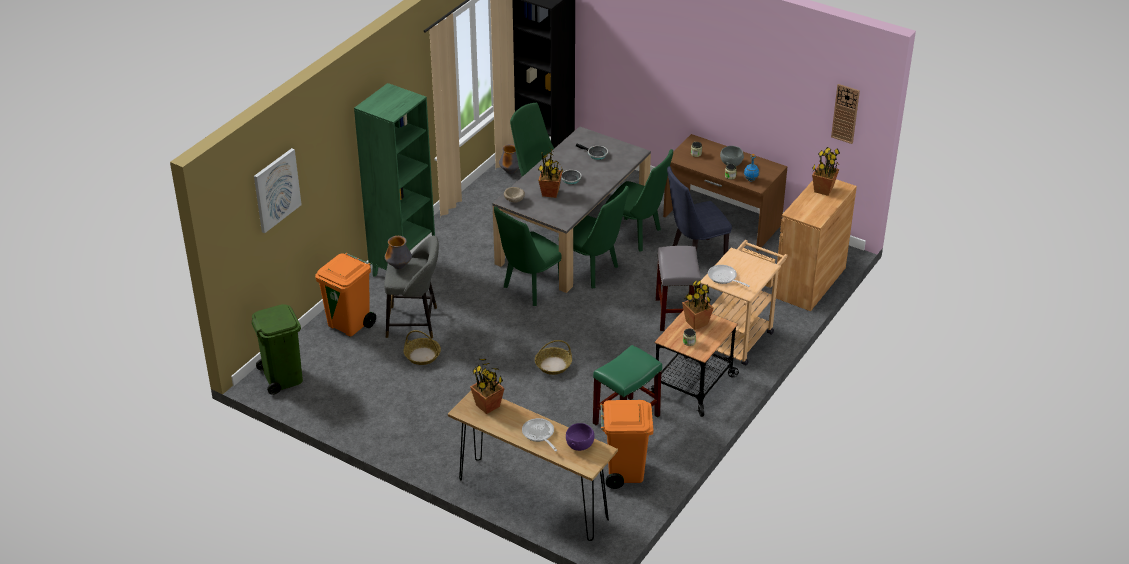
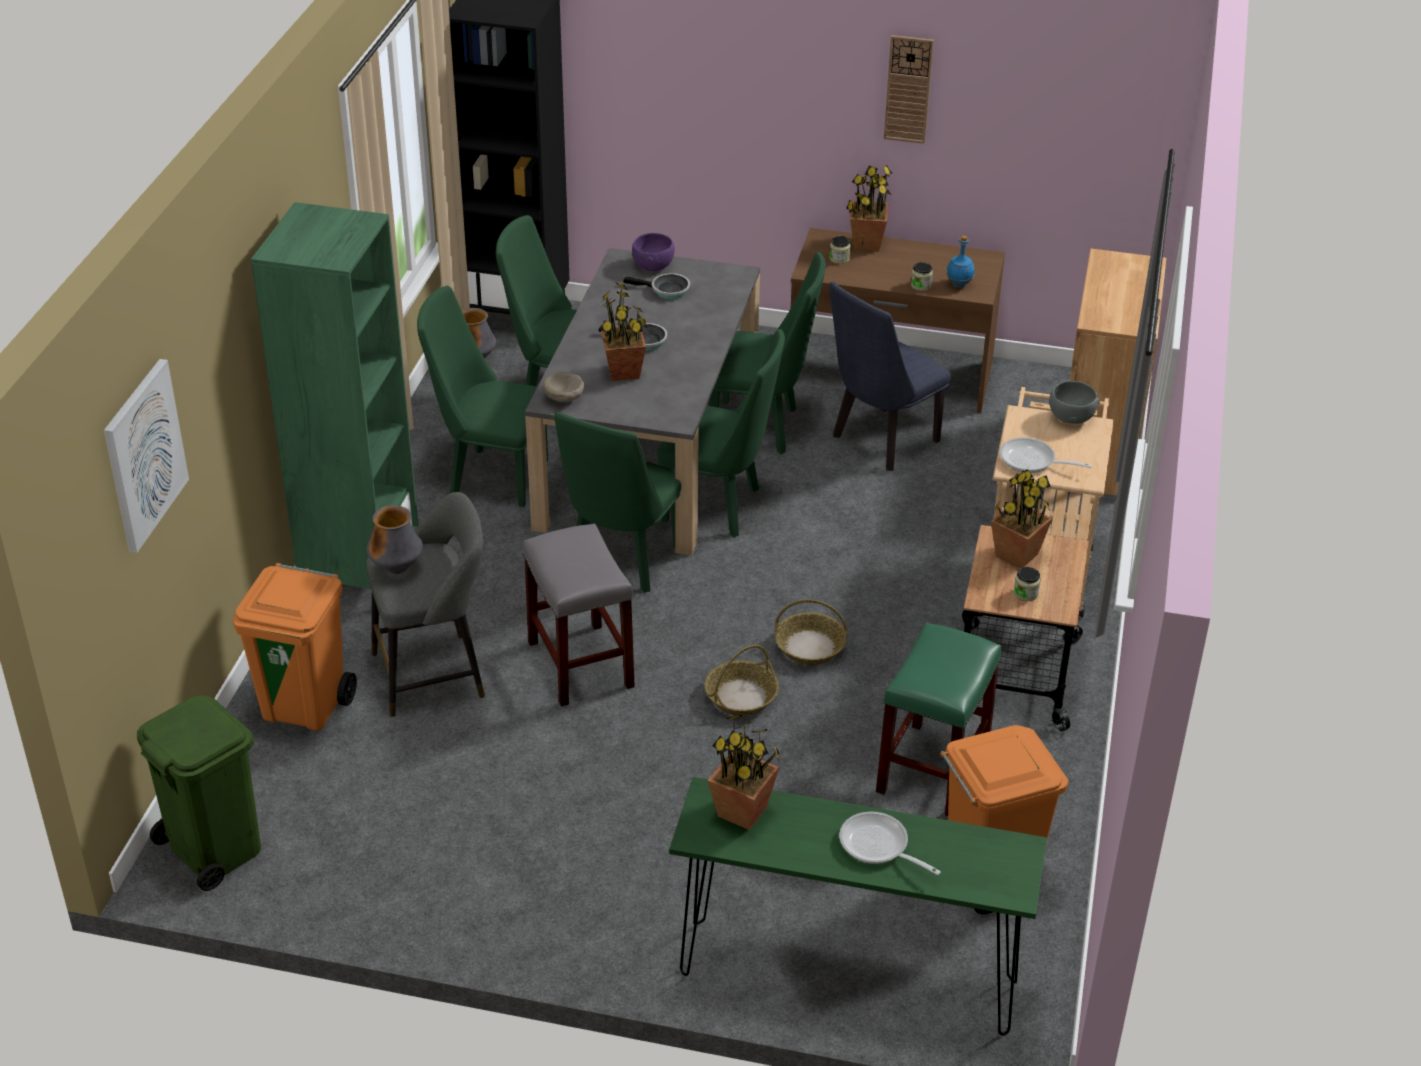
camera: 20 degrees left, 0 degrees up
(422, 355) = (480, 736): basket -> basket (809, 647)
(488, 233) = (490, 476): none -> green chair
(532, 499) = (847, 978): brown console table -> green console table
(580, 445) = (971, 849): purple bowl -> purple bowl (653, 266)
(677, 314) = (910, 552): grey stool -> grey stool (581, 665)
(731, 163) = (909, 264): grey bowl -> grey bowl (1070, 417)
(823, 190) = (1117, 274): potted plant -> potted plant (866, 244)
(845, 113) = (1119, 132): wall clock -> wall clock (908, 89)

